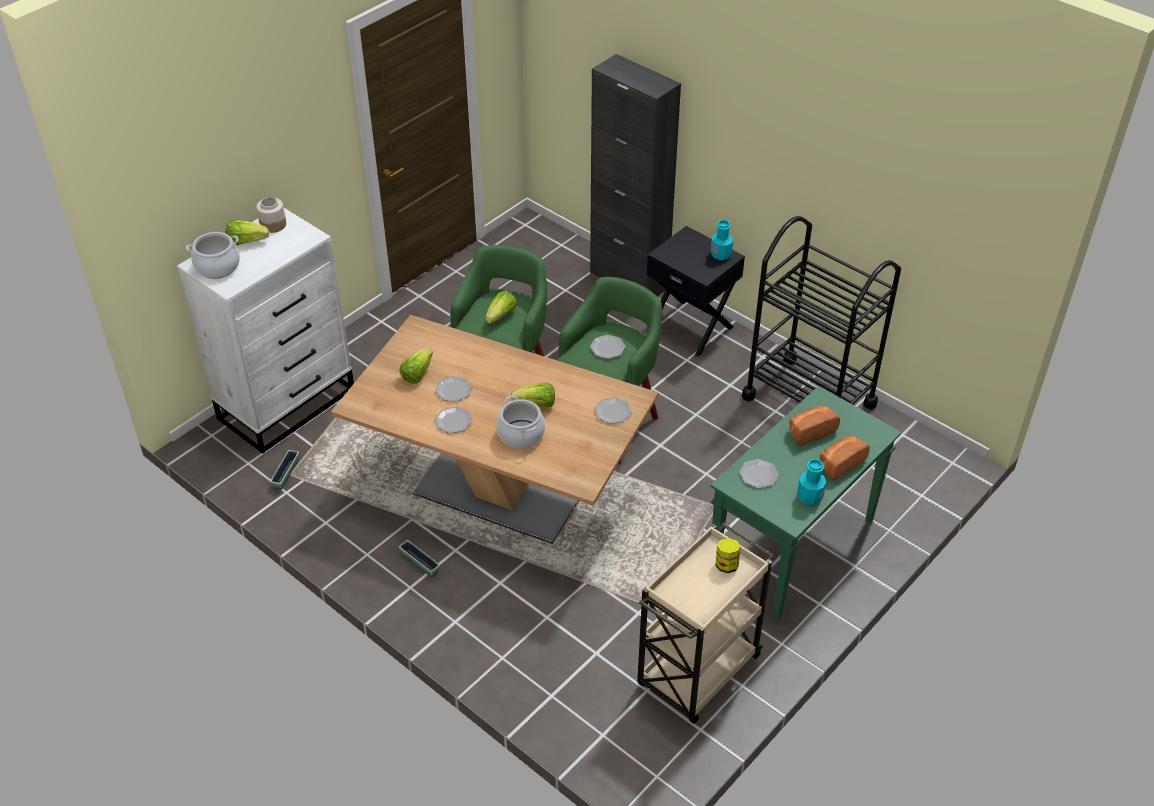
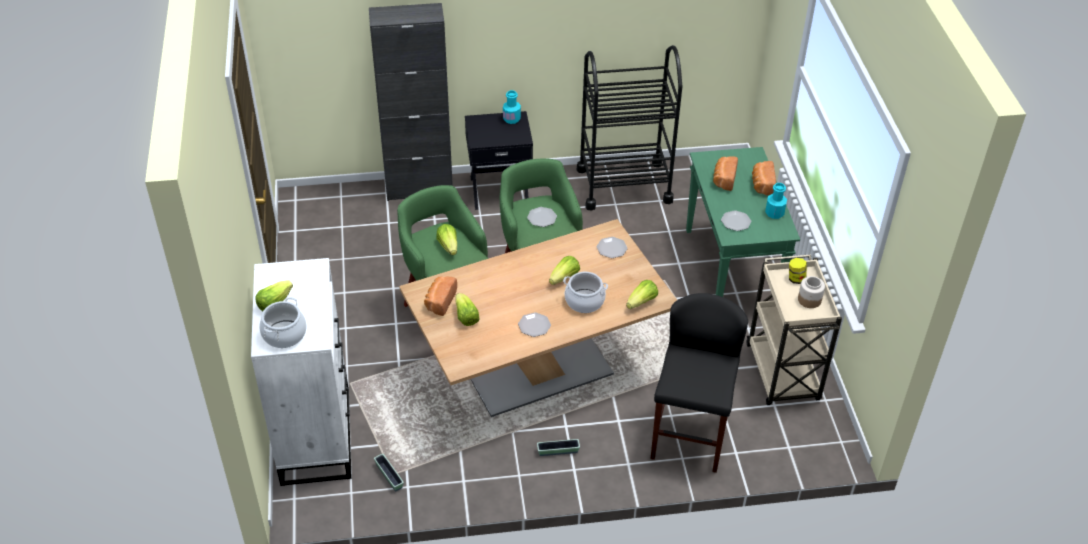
camera: 50 degrees left, 0 degrees up
(273, 224) = (273, 279): jar -> jar (809, 300)
(418, 348) = (439, 301): none -> bread
(453, 390) = (504, 308): plate -> none
(536, 646) = (689, 435): none -> black stool
(564, 473) = (642, 302): none -> lettuce

